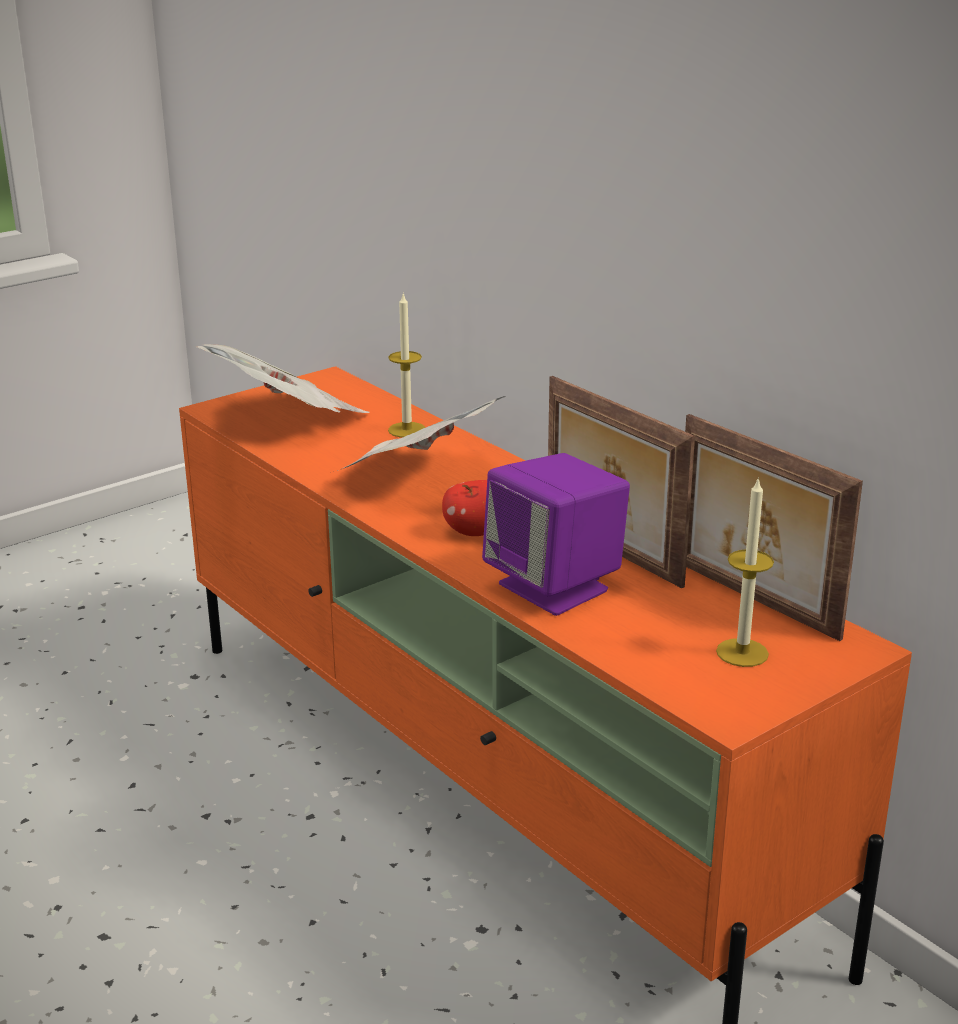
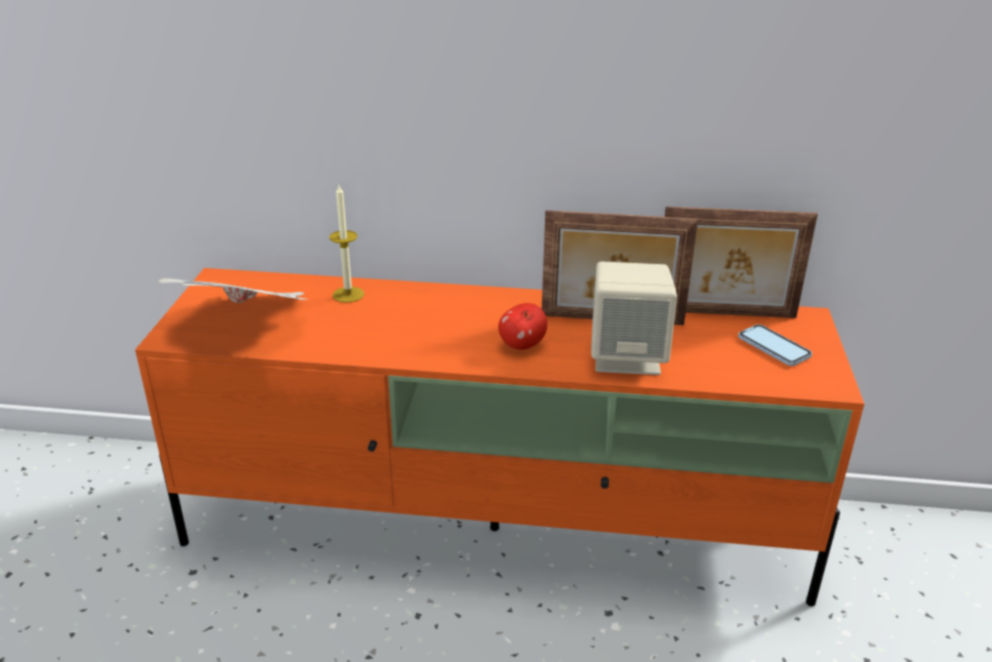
camera: 45 degrees left, 5 degrees up
(418, 478) = (419, 325): newspaper -> none
(555, 587) = (627, 357): purple speaker -> beige speaker
(742, 653) = (774, 347): candle -> phone

